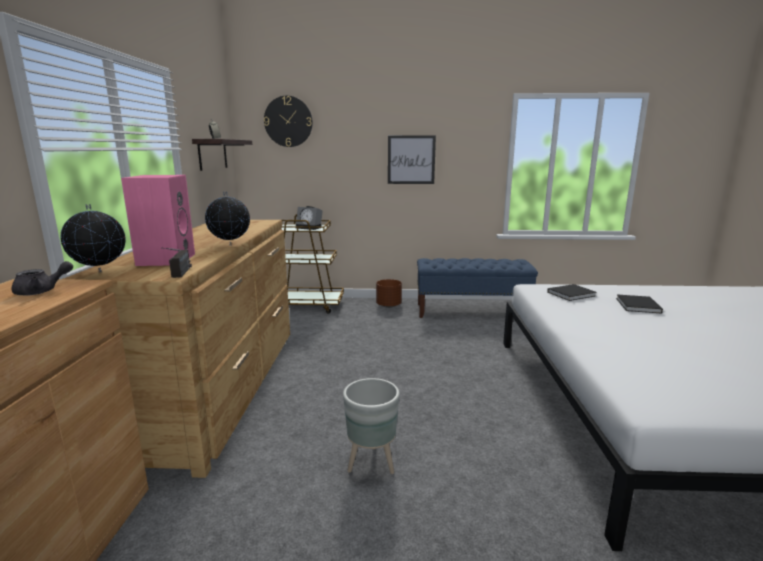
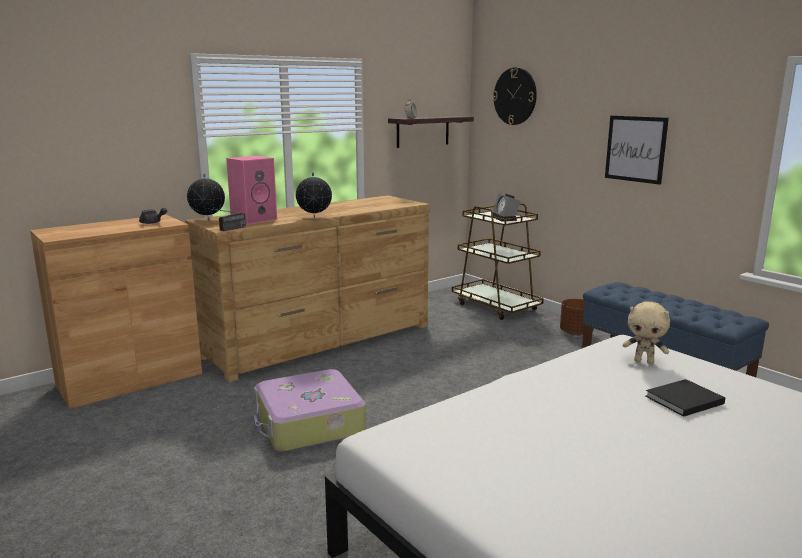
camera: 50 degrees right, 0 degrees up
(372, 463) = (308, 424): grey planter -> suitcase
(572, 294) = (644, 361): black book -> beige plush toy

